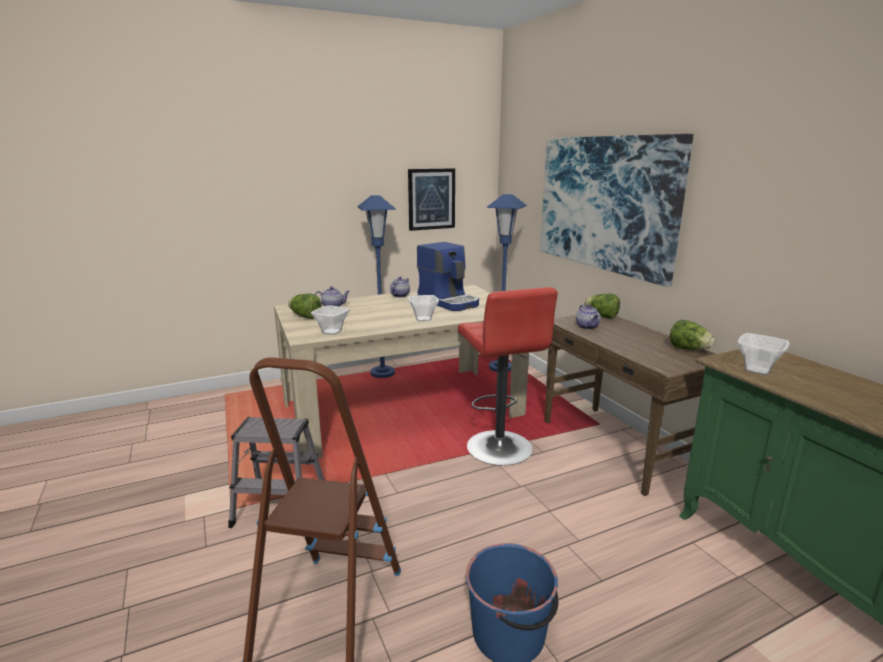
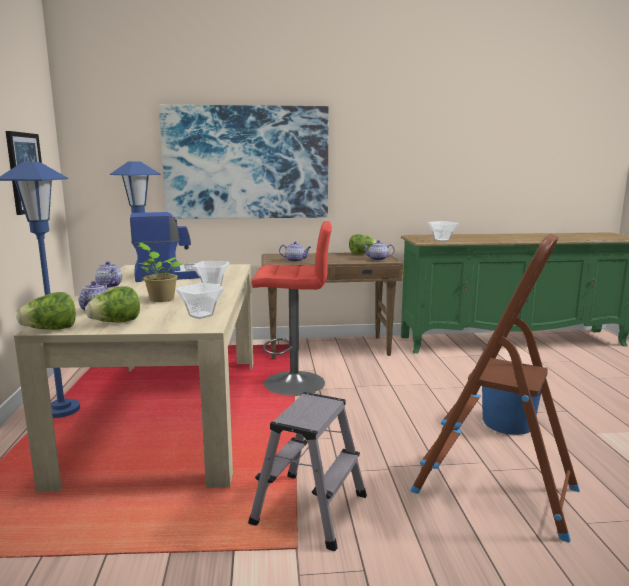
camera: 70 degrees left, 5 degrees down
(371, 314) = (160, 299): none -> potted plant
(602, 316) = (276, 255): lettuce -> lettuce (51, 330)
(666, 361) = (377, 259): none -> teapot

